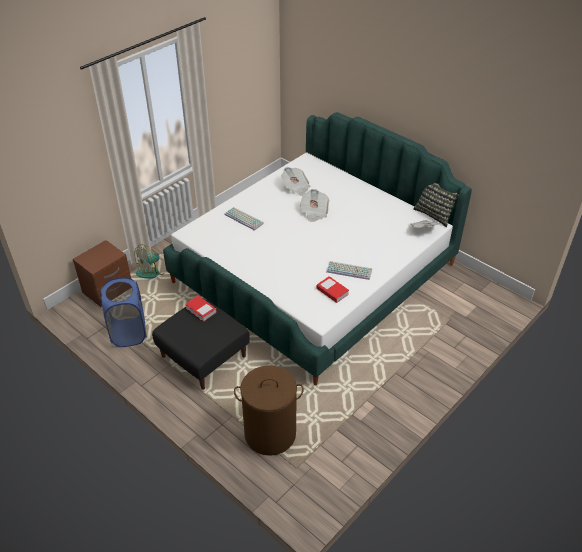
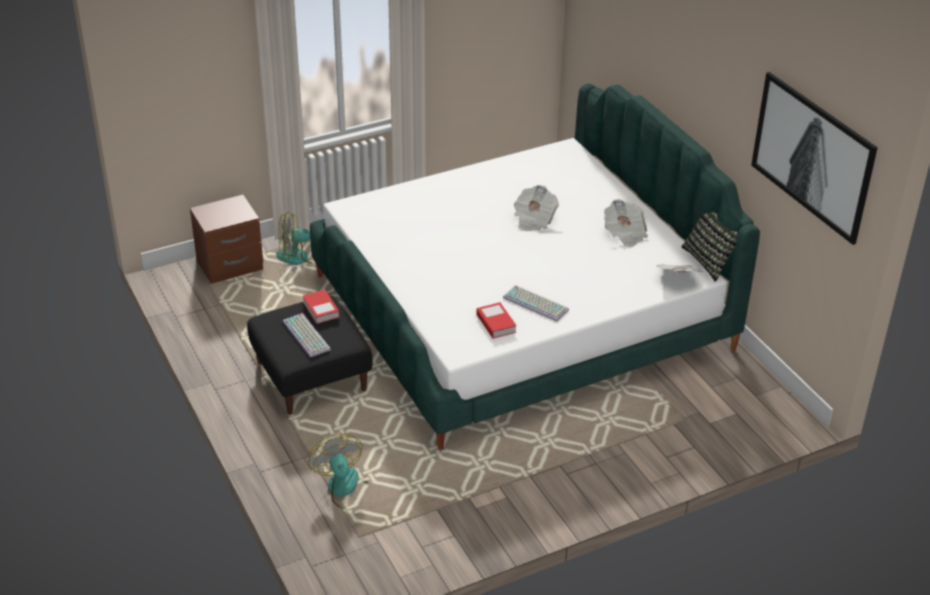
camera: 20 degrees right, 5 degrees down
(128, 332) = (231, 323): blue laundry basket -> none
(244, 219) = (432, 206): keyboard -> keyboard (307, 335)
(270, 434) = (347, 489): brown laundry basket -> fan
(295, 188) = (527, 182): newspaper -> newspaper (624, 234)
(516, 134) = (813, 156): none -> picture

